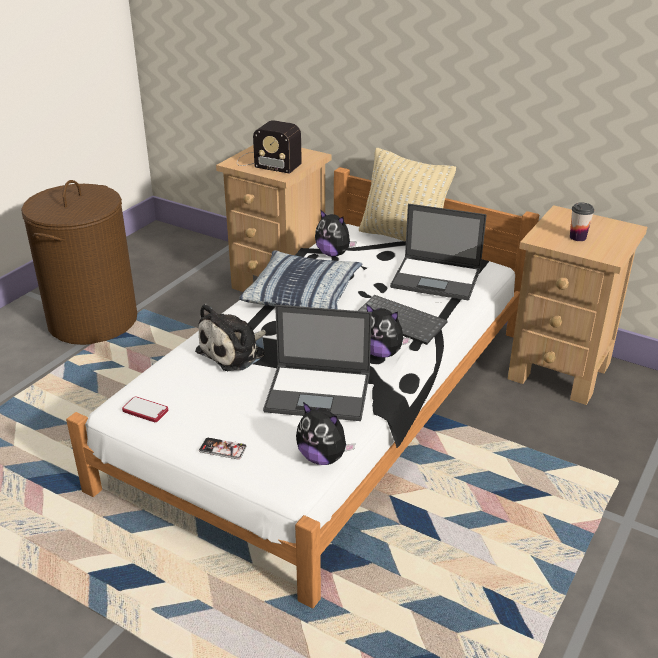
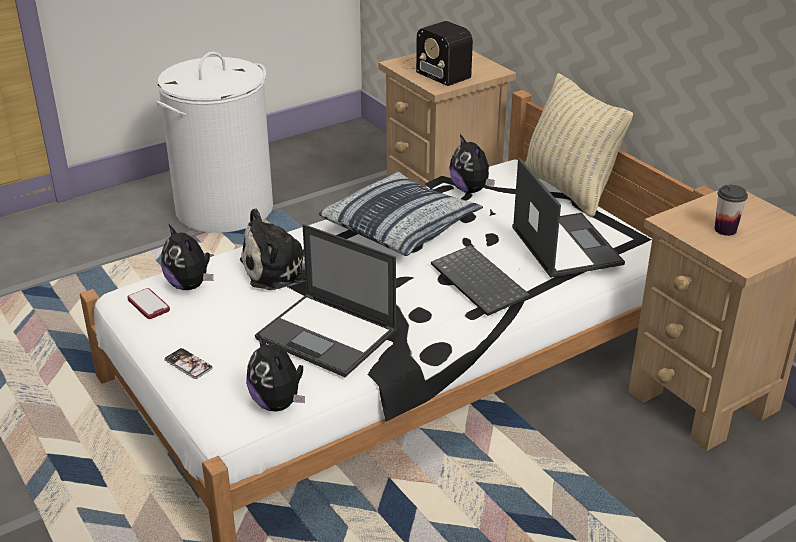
camera: 25 degrees right, 0 degrees up
(93, 321) = (224, 209): brown laundry basket -> white laundry basket
(381, 353) = (431, 312): plush toy -> plush toy (190, 285)
(437, 278) = (565, 245): laptop -> laptop turned 150 degrees counterclockwise

